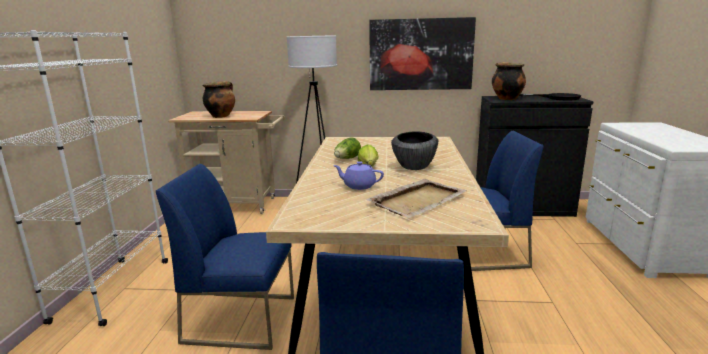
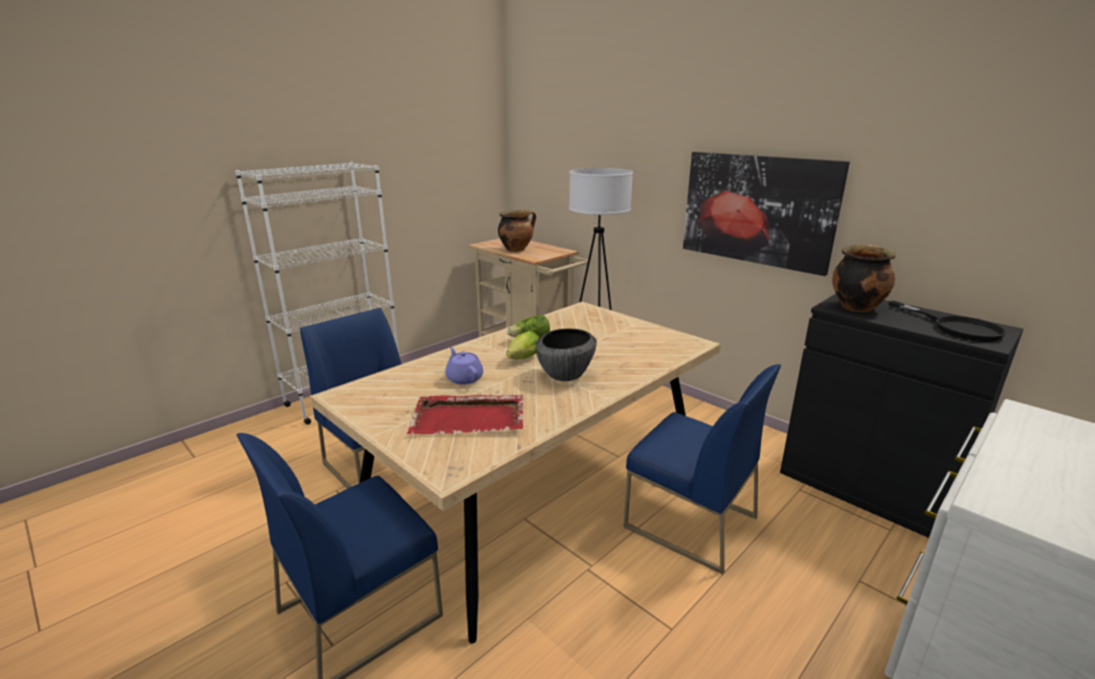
camera: 40 degrees right, 5 degrees up
(418, 200) = (470, 418): beige tray -> red tray

